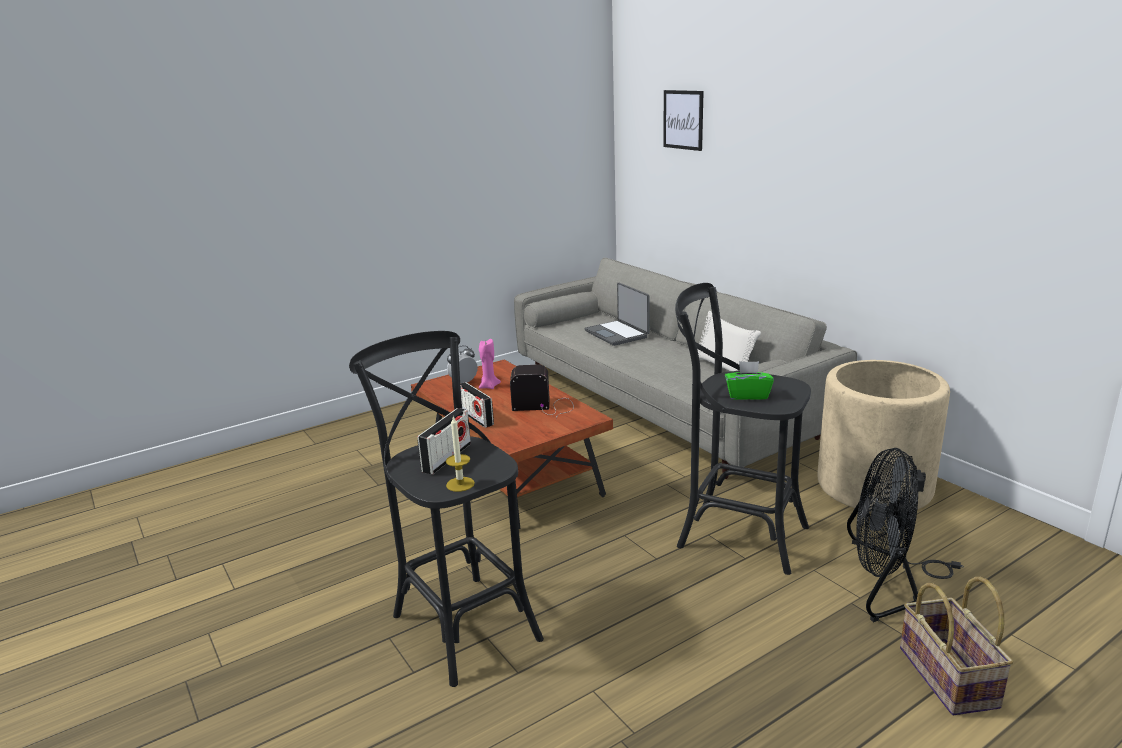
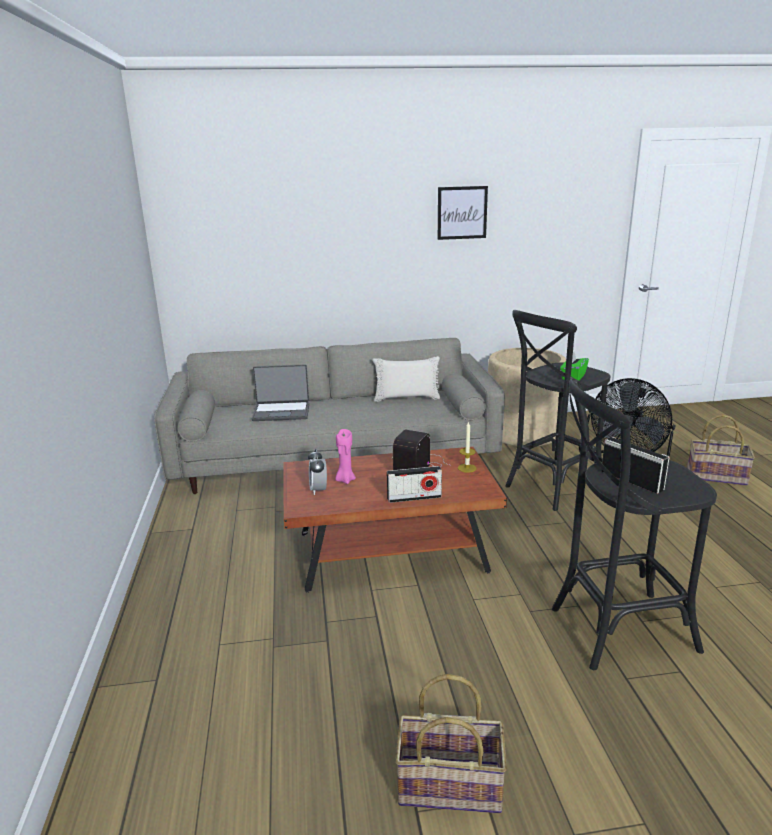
camera: 65 degrees left, 0 degrees up
(247, 571) = (450, 784): none -> basket
(460, 484) = (687, 481): candle -> candle (467, 468)
(683, 120) = (256, 204): picture -> picture (462, 213)

